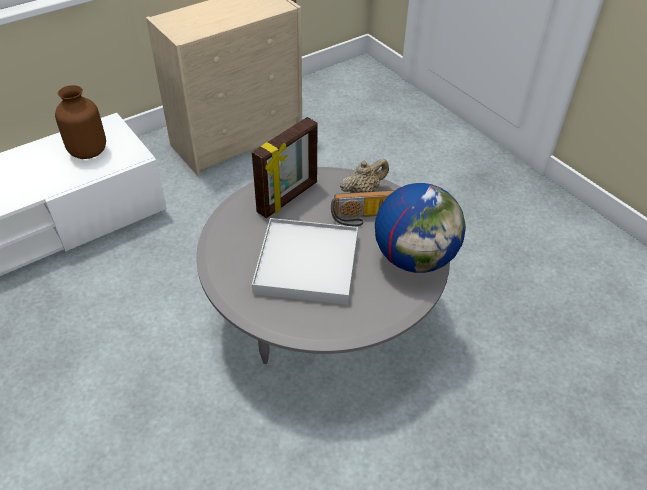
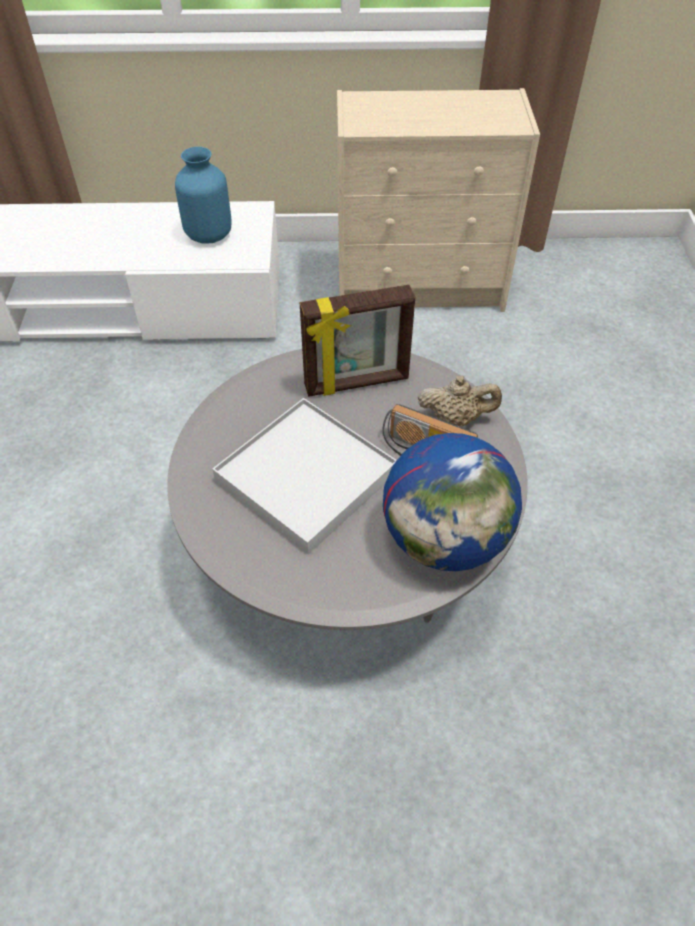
camera: 35 degrees right, 5 degrees up
(88, 152) = (208, 235): brown vase -> blue vase

